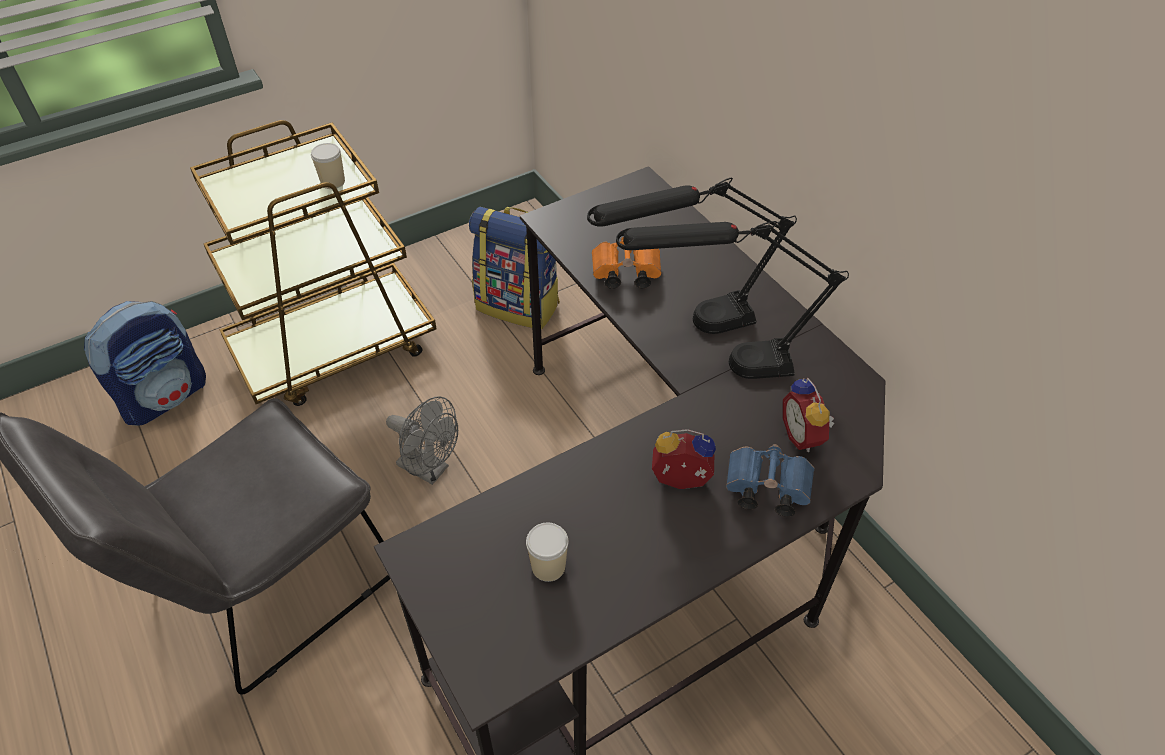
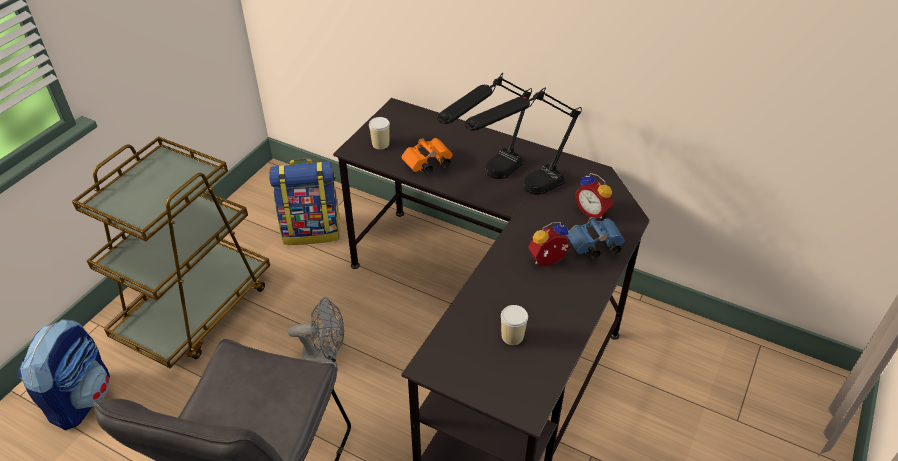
camera: 30 degrees left, 5 degrees down
(333, 182) = (188, 175): cup -> cup (380, 144)

